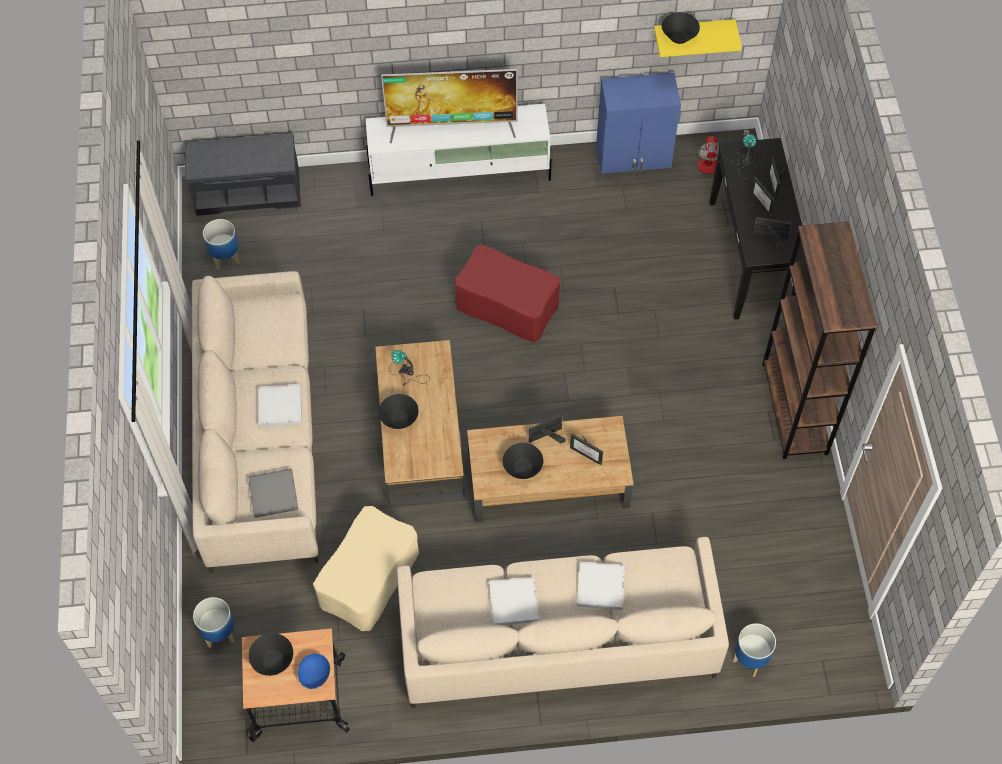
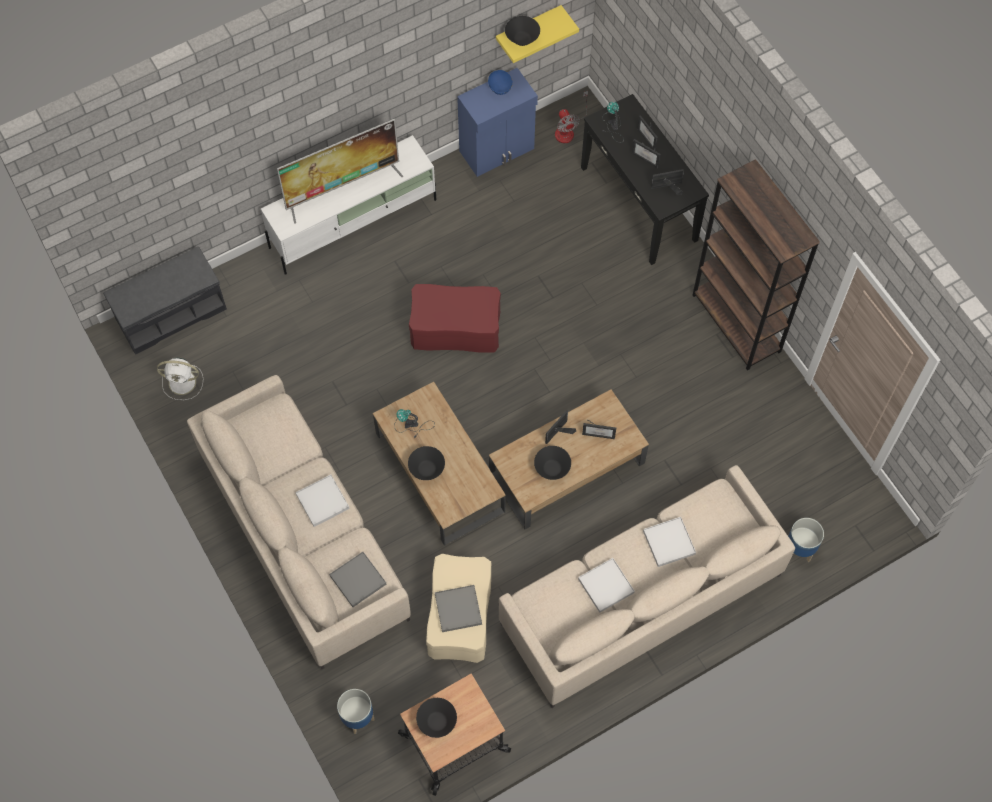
camera: 25 degrees left, 5 degrees up
(226, 257) = (183, 382): planter -> white fan
(315, 675) = (478, 718): blue bowl -> blue bowl (500, 87)
(360, 566) = (458, 609): none -> grey tray

